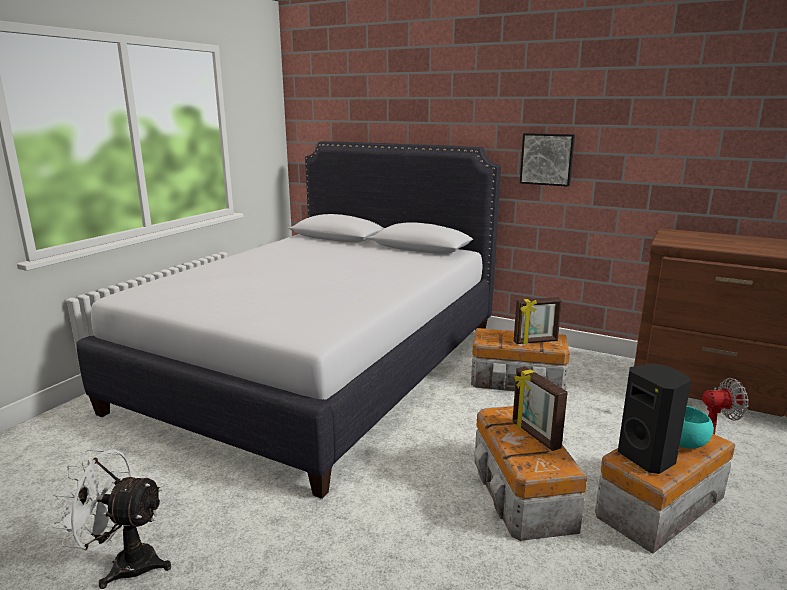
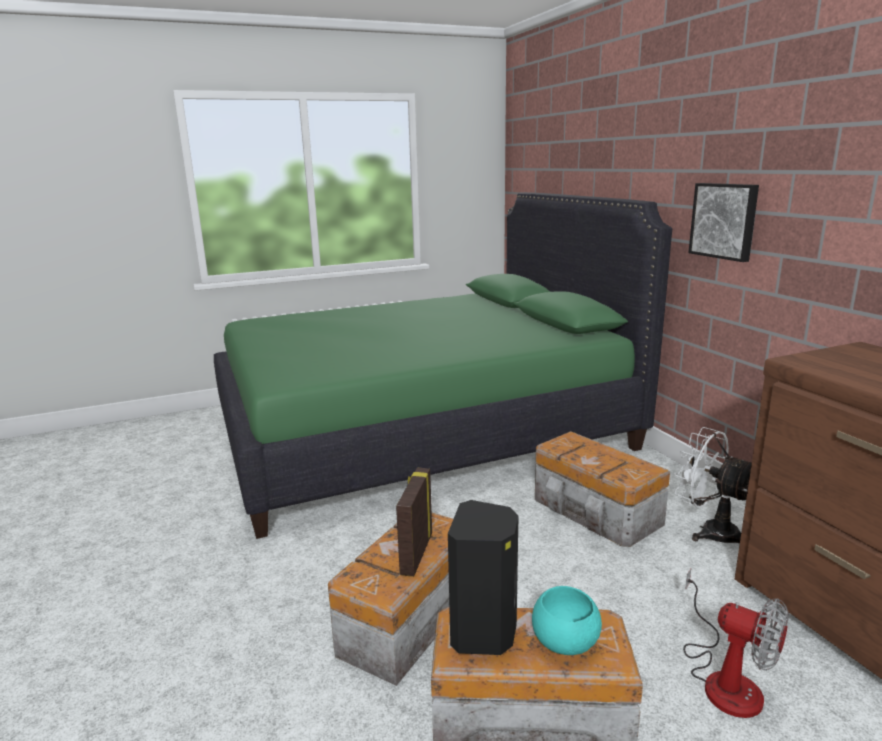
camera: 40 degrees right, 0 degrees up
(124, 564) = (101, 523): white fan -> white fan (710, 531)
(319, 367) = (420, 432): white bed -> green bed
(535, 342) = (609, 465): picture frame -> none

